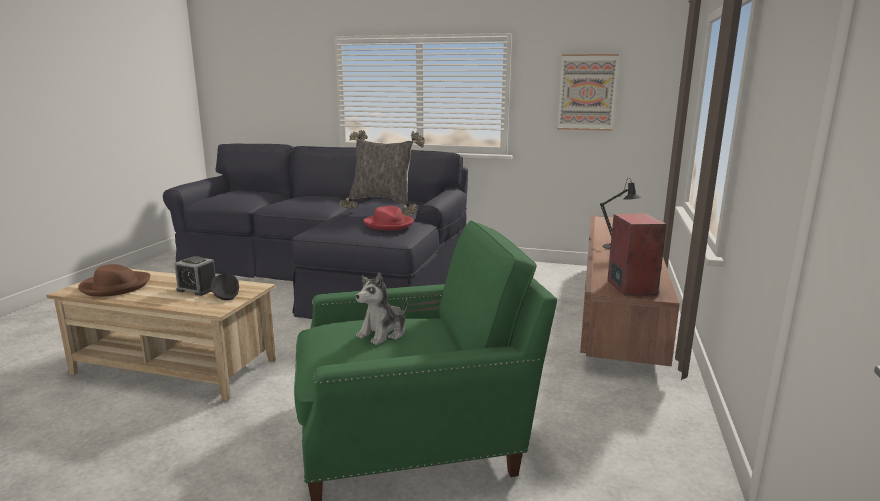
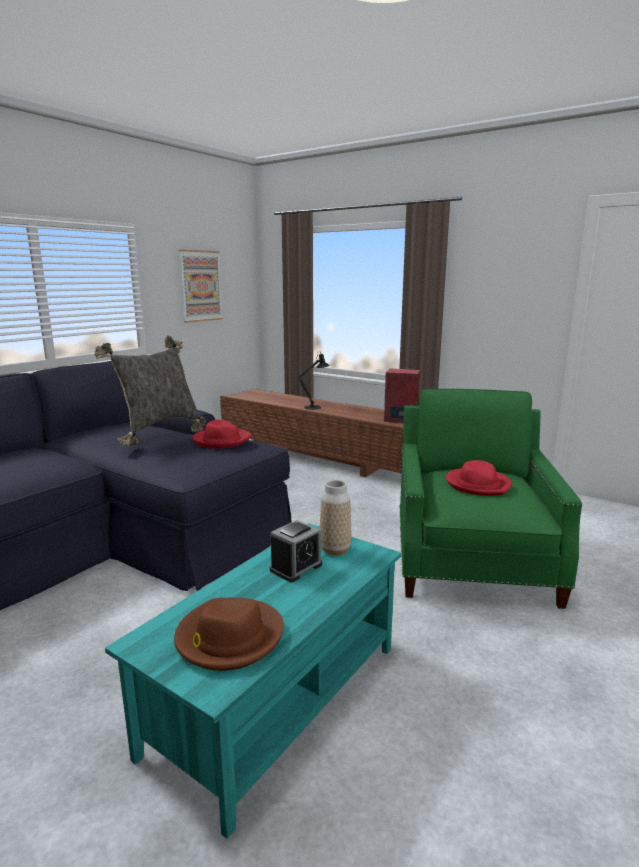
camera: 70 degrees left, 0 degrees up
(176, 366) = (277, 697): beige coffee table -> turquoise coffee table
(225, 296) = (335, 549): black bowl -> vase
(383, 333) = (478, 484): plush toy -> red hat

